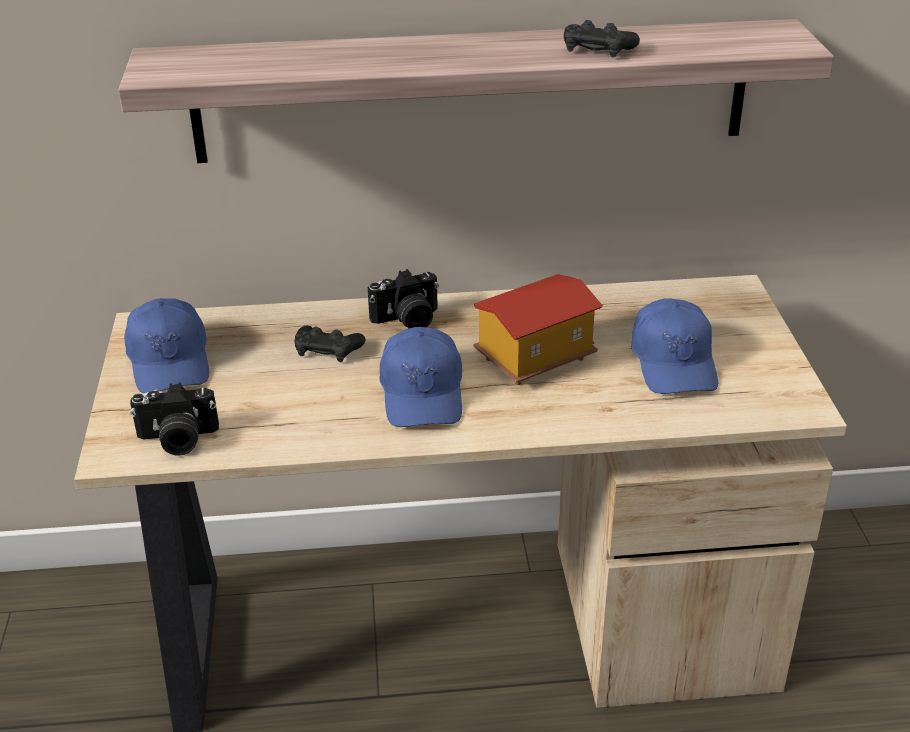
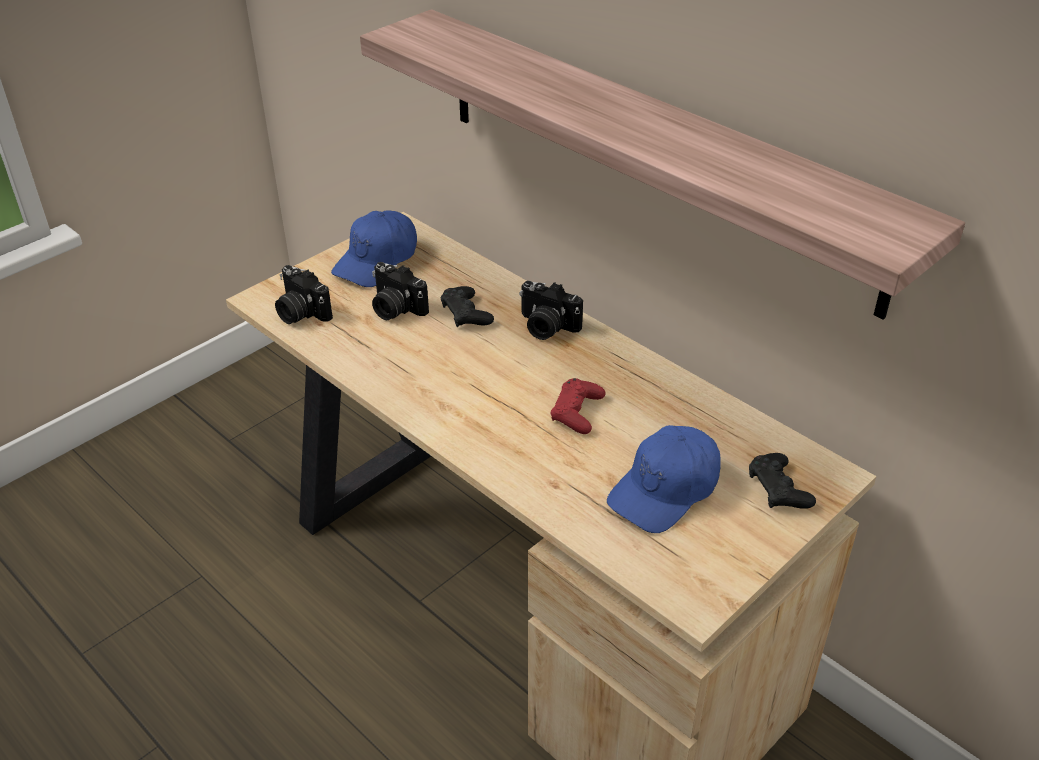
camera: 50 degrees right, 5 degrees up
(260, 383) = (395, 309): none -> camera
(422, 392) = (466, 382): blue cap -> none
(535, 357) = (577, 412): toy house -> red game controller
(598, 49) = (708, 158): black game controller -> black game controller (778, 489)

